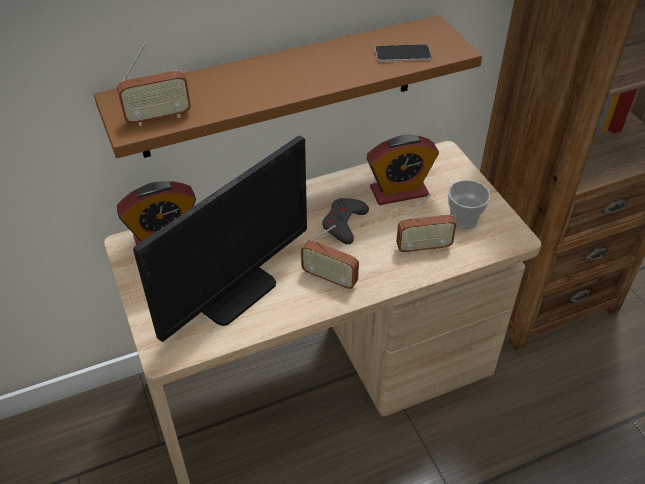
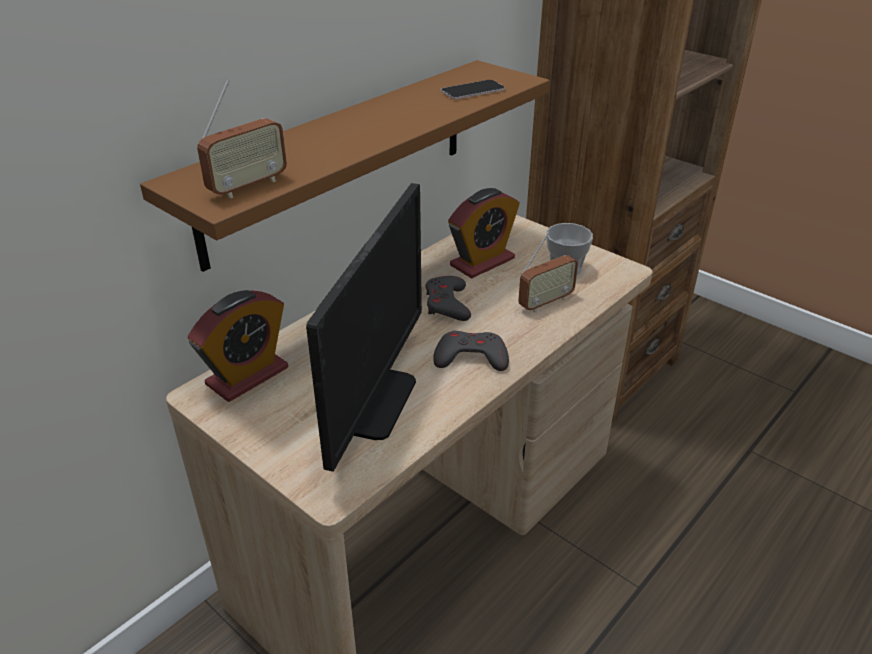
camera: 25 degrees left, 10 degrees down
(329, 278) = (471, 357): radio -> grey game controller

